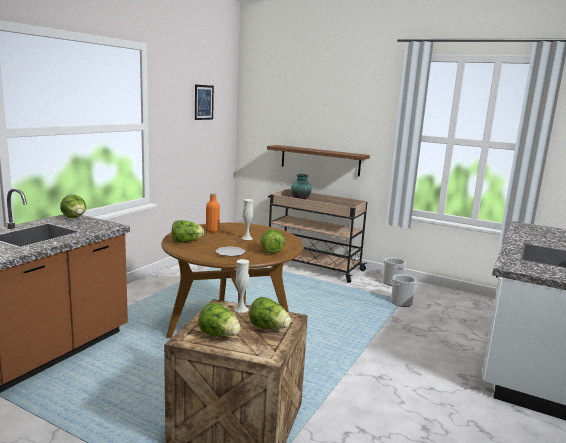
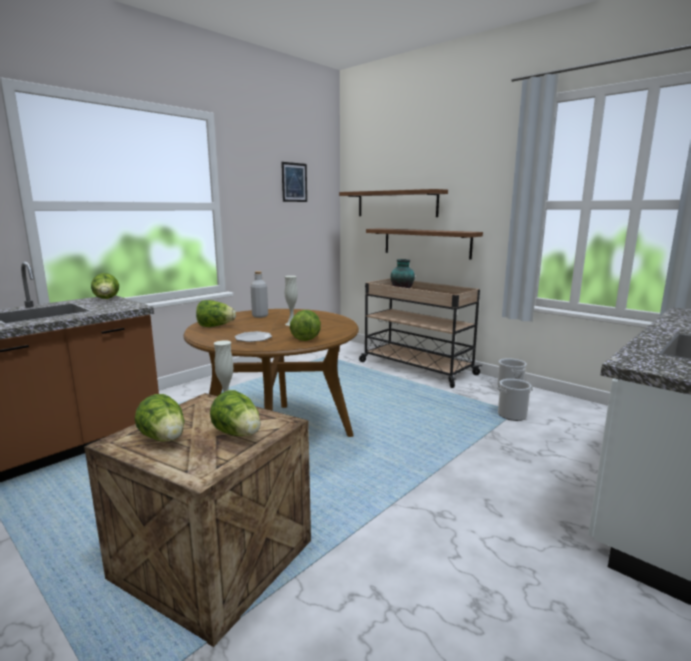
camera: 15 degrees right, 0 degrees up
(212, 230) = (260, 316): orange bottle -> grey bottle
(293, 125) = (396, 204): none -> shelf

